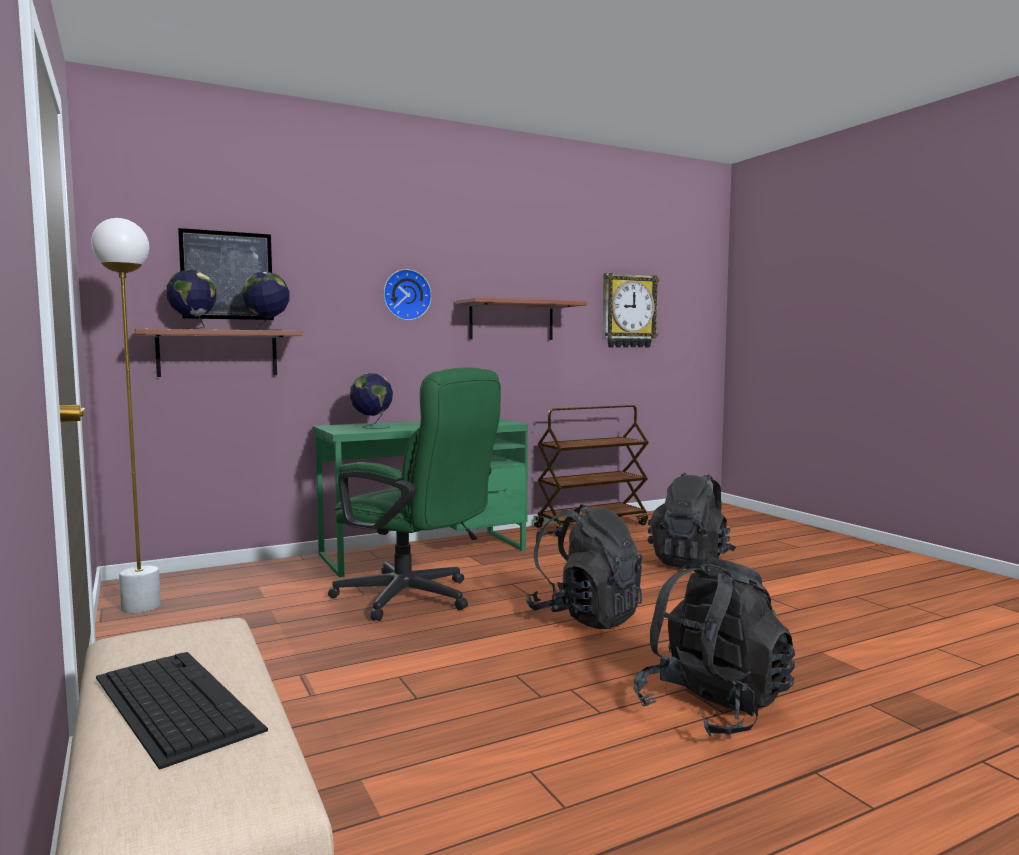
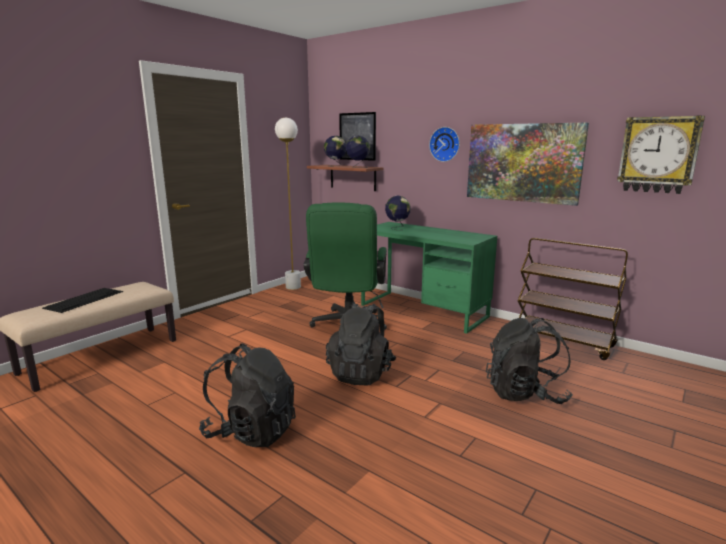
camera: 65 degrees right, 10 degrees up
(511, 320) = (523, 163): shelf -> picture

